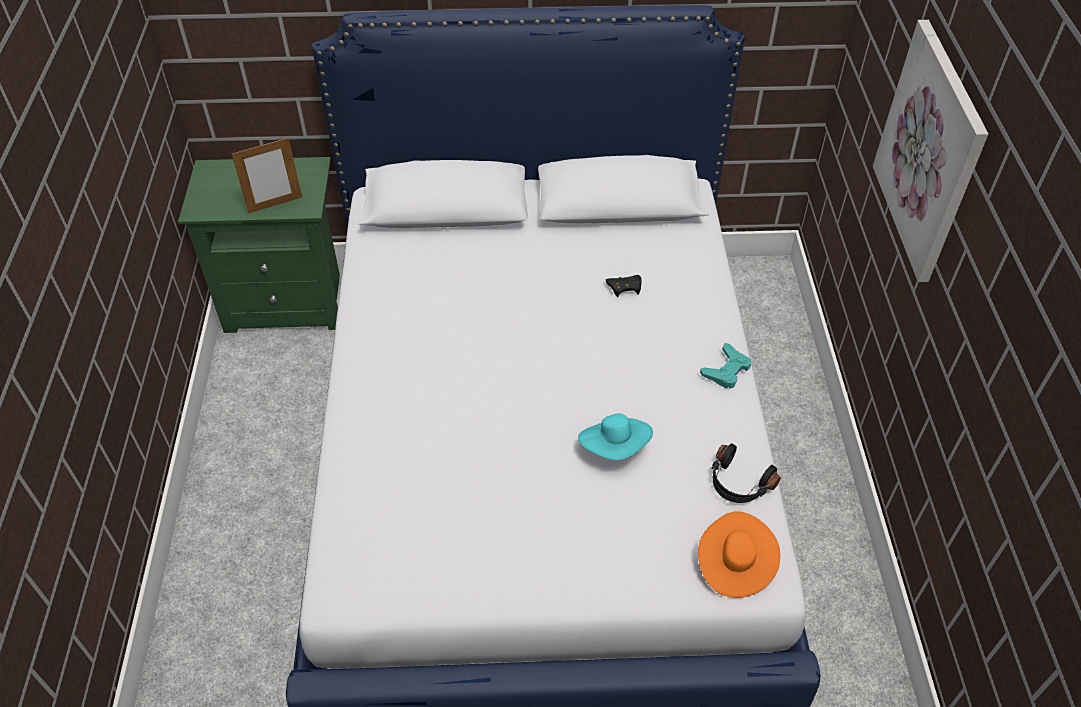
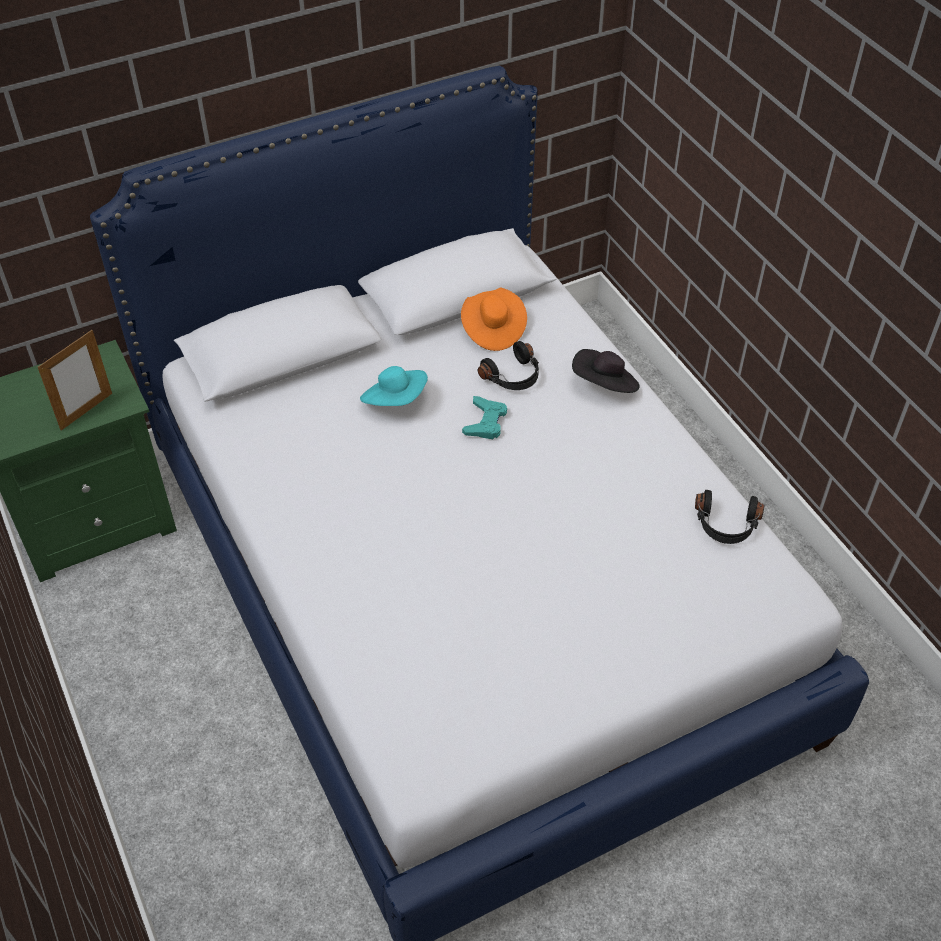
camera: 25 degrees left, 0 degrees up
(615, 447) = (596, 534): turquoise hat -> turquoise hat (395, 401)
(625, 287) = (513, 377): black game controller -> black headphones
(701, 321) = (605, 385): none -> black hat
(726, 370) = (655, 424): turquoise game controller -> turquoise game controller (485, 422)
(734, 565) = (764, 600): orange hat -> orange hat (492, 330)
(930, 151) = (786, 155): picture -> none

